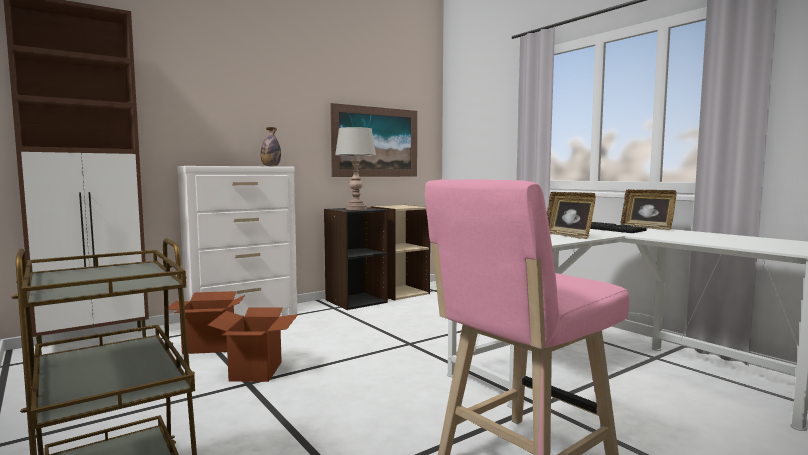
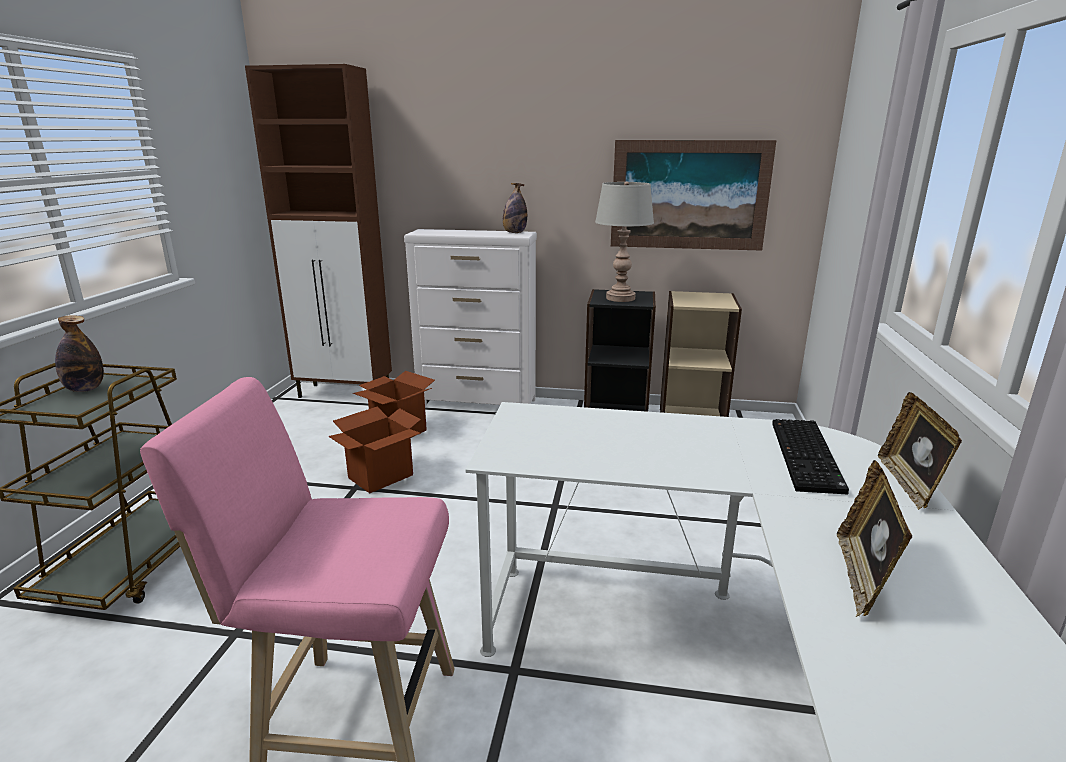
camera: 45 degrees right, 15 degrees up
(70, 277) = (85, 389): none -> bottle
(568, 236) = (657, 458): picture frame -> picture frame (861, 577)

